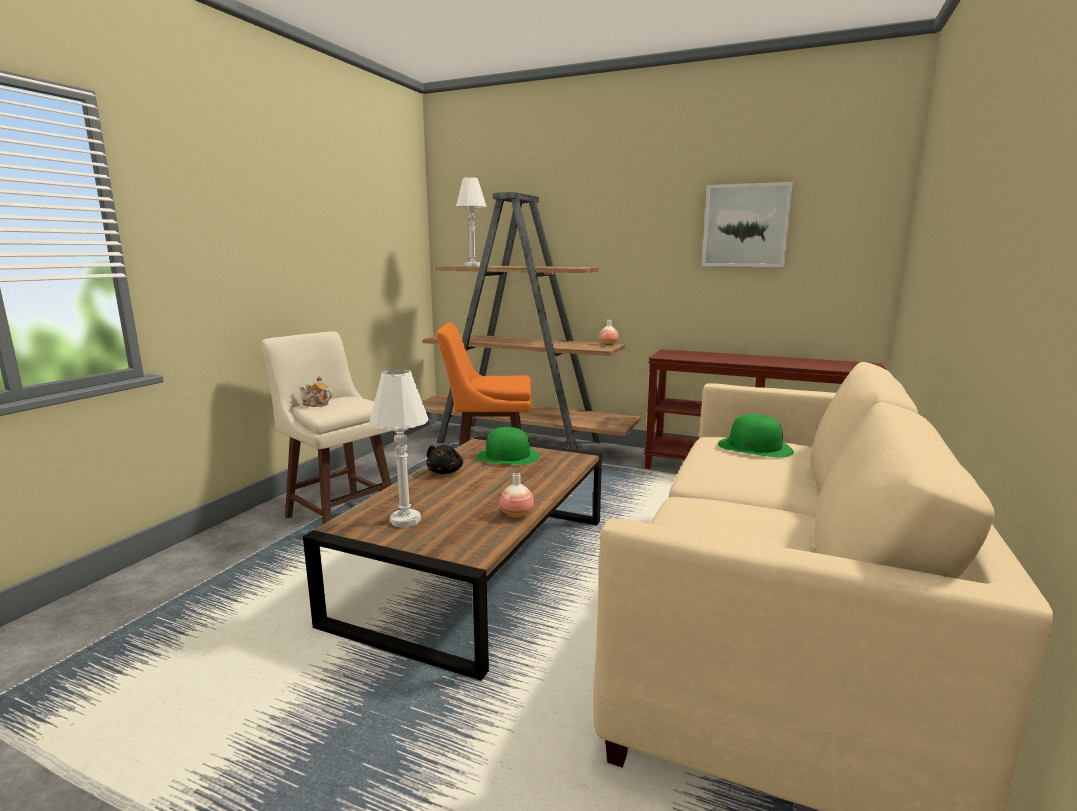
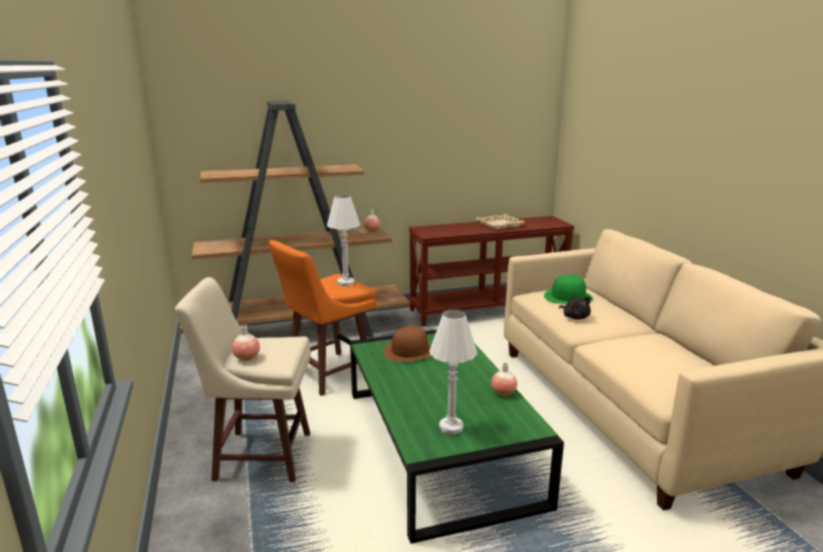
camera: 40 degrees left, 5 degrees up
(316, 404) = (247, 357): teapot -> vase
(445, 471) = (395, 380): black plush toy -> black plush toy (575, 317)
(472, 266) = (239, 174): white table lamp -> white table lamp (345, 283)
(480, 567) = (440, 444): brown coffee table -> green coffee table
(508, 456) = (410, 351): green hat -> brown hat
(745, 225) = (463, 124): picture -> none
(776, 360) = (499, 224): none -> beige tray

